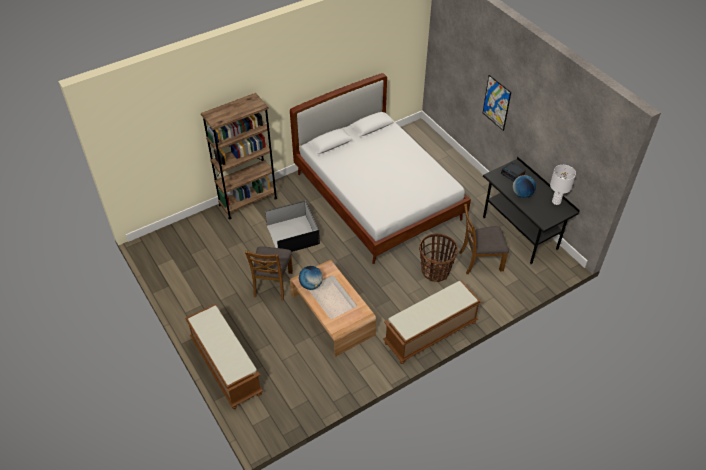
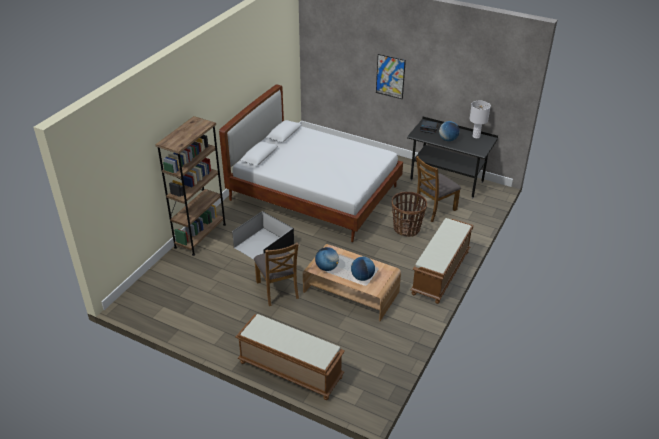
camera: 30 degrees left, 10 degrees down
(334, 309) = (362, 277): none -> globe

